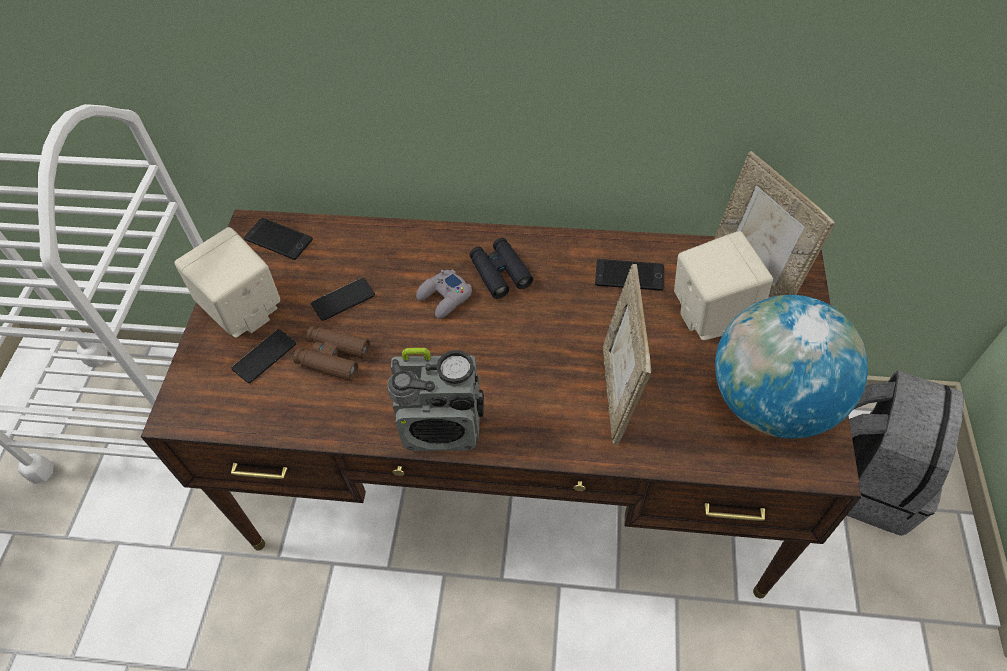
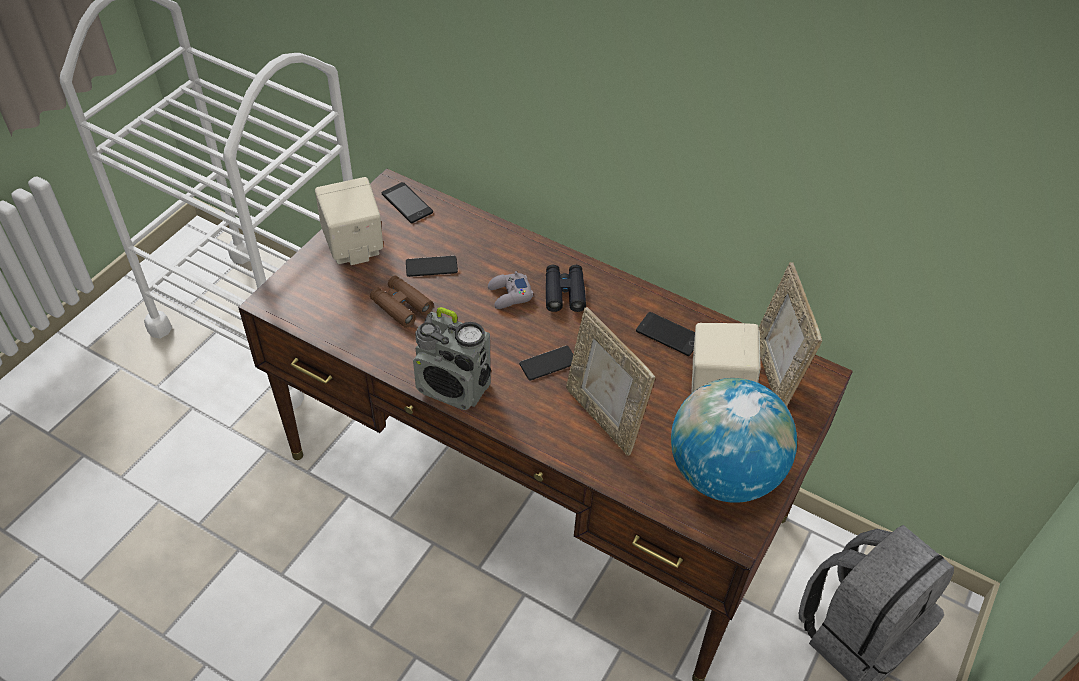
camera: 20 degrees right, 5 degrees down
(264, 356) = (351, 285): phone -> phone (548, 363)
(618, 393) = (603, 417): picture frame -> picture frame turned 60 degrees counterclockwise

